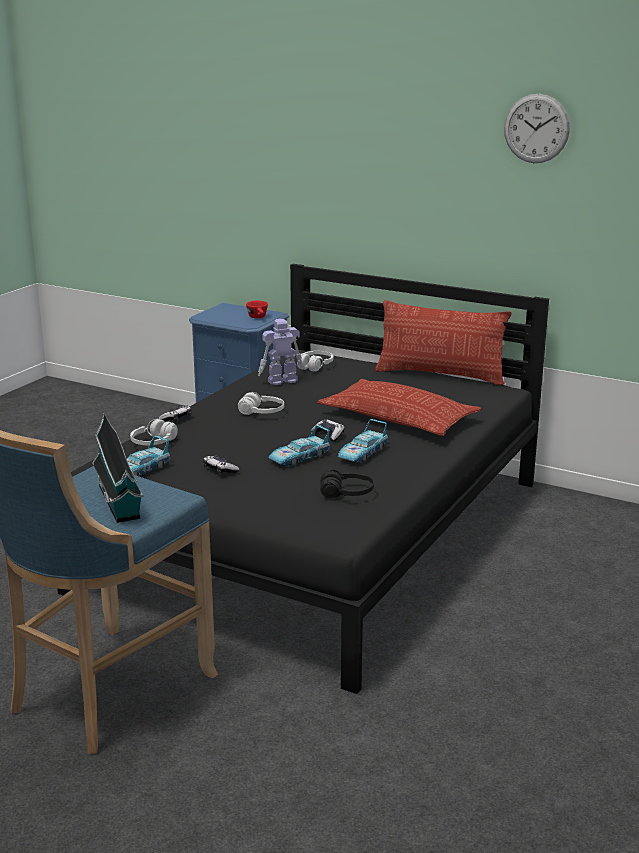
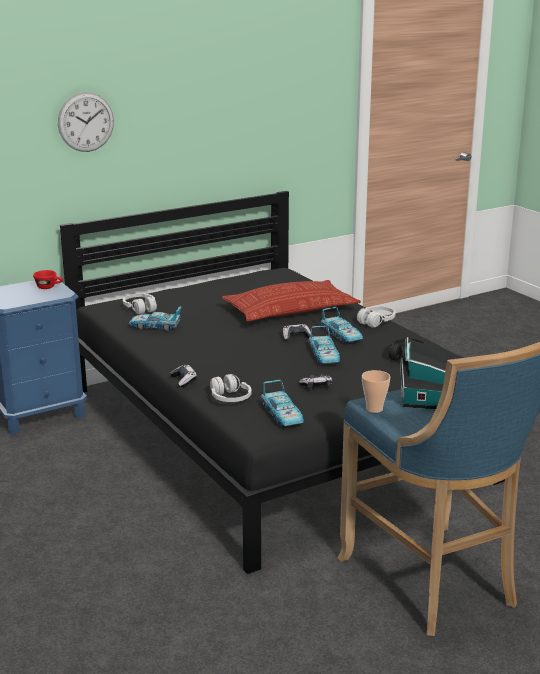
camera: 60 degrees left, 0 degrees up
(84, 476) = (374, 409): none -> cup
(262, 413) = (217, 347): white headphones -> white headphones (376, 322)
(281, 380) = (155, 326): toy robot -> toy car
(440, 375) = (224, 279): pillow -> none
(536, 128) = (261, 58): wall clock -> wall clock (86, 122)

